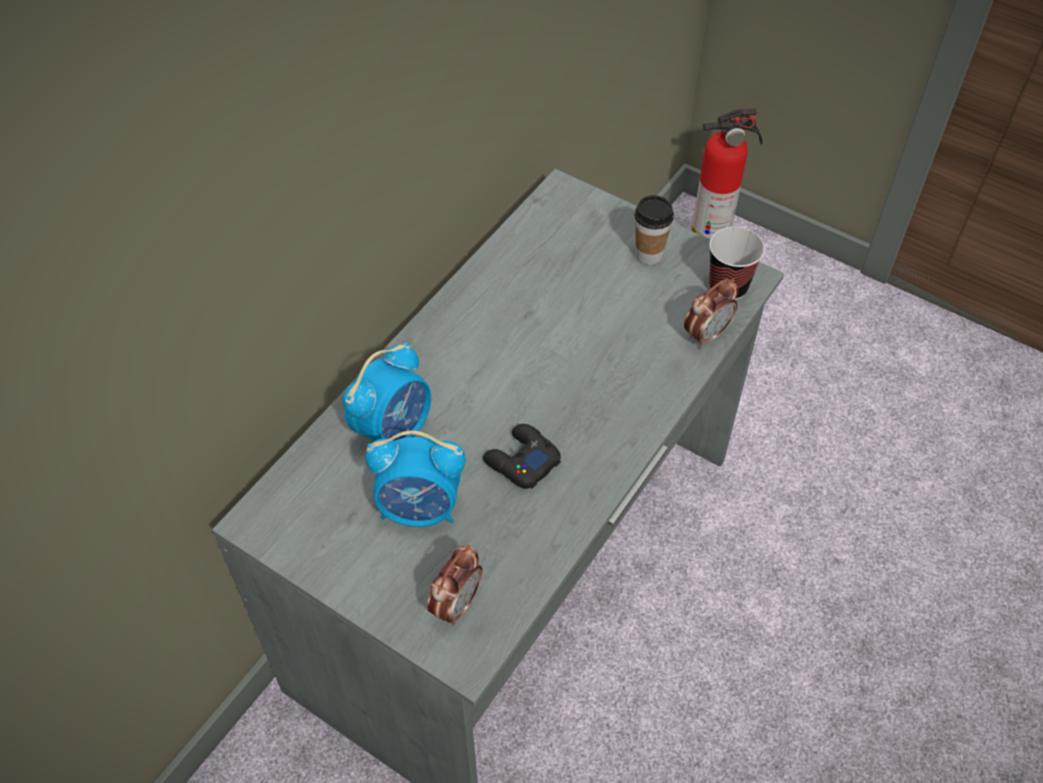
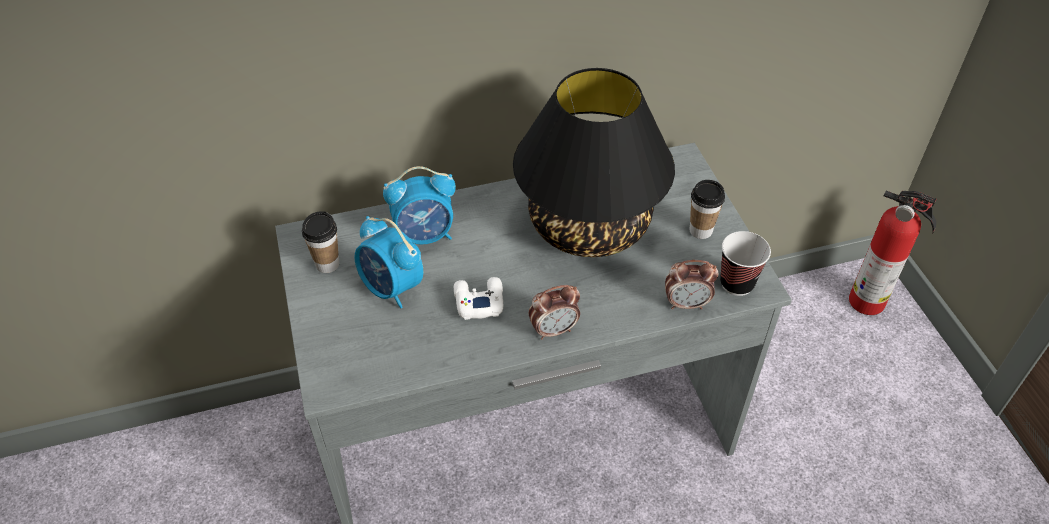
camera: 40 degrees right, 5 degrees down
(322, 531) = (327, 264): none -> cup
(456, 604) = (353, 355): alarm clock -> alarm clock (554, 330)
(521, 461) = (478, 301): black game controller -> white game controller
(544, 315) = (587, 225): none -> black table lamp

